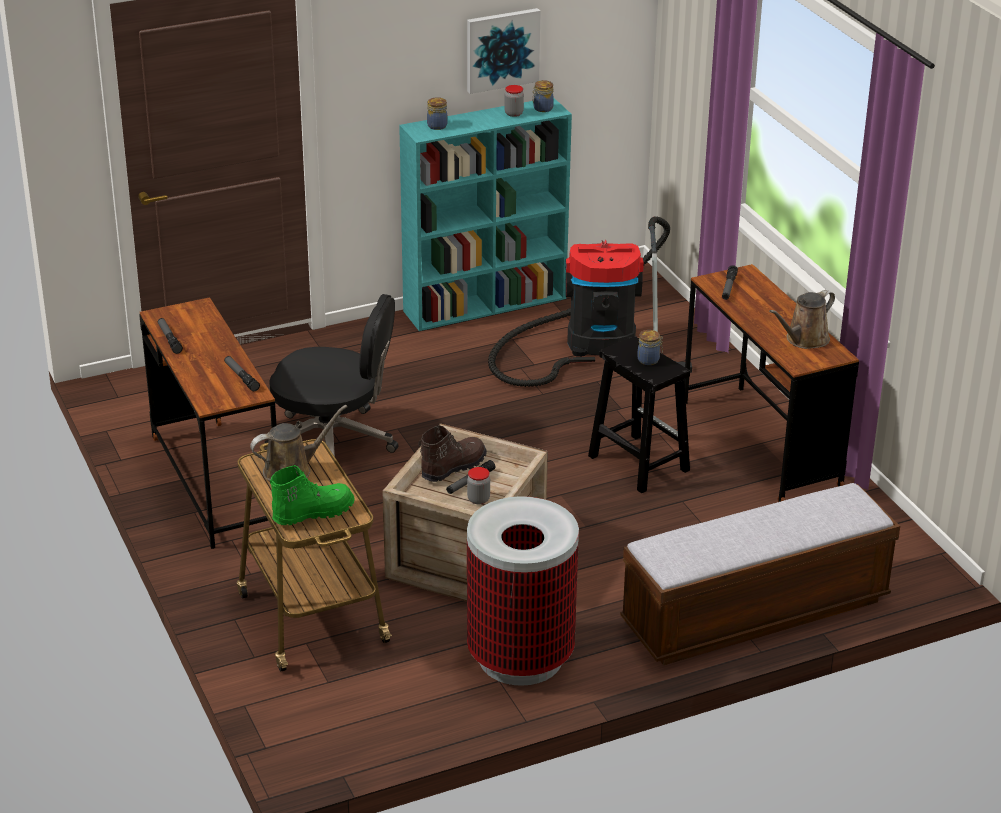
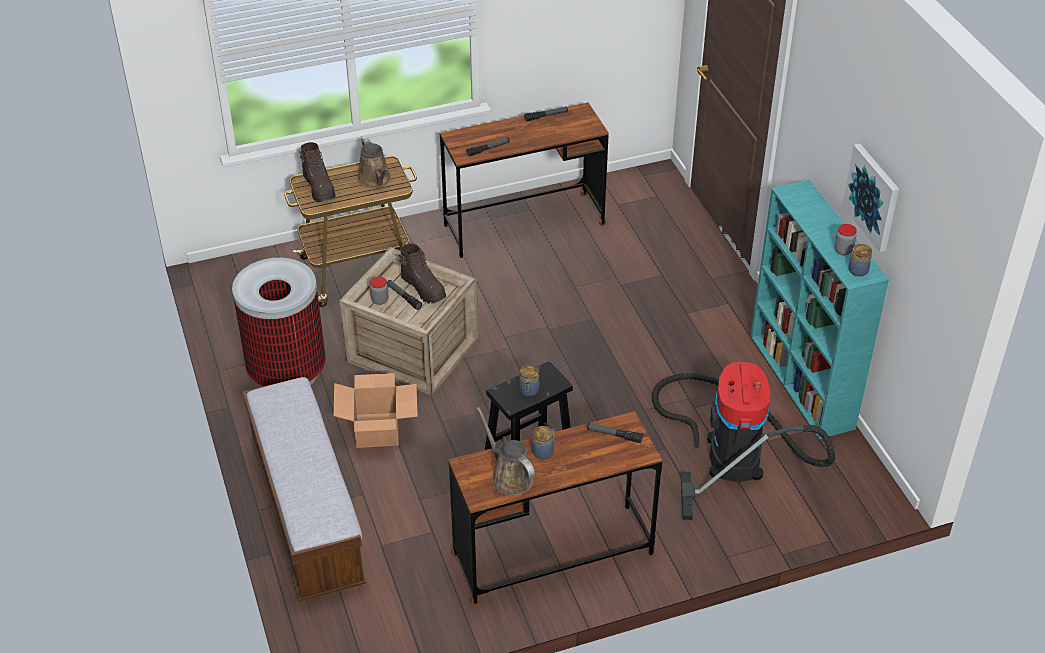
camera: 95 degrees right, 10 degrees up
(312, 513) = (319, 188): green boot -> brown boot
(334, 442) = (574, 284): black office chair -> none
(436, 125) = (809, 201): jar -> jar (543, 452)
(609, 573) = (377, 429): none -> cardboard box

